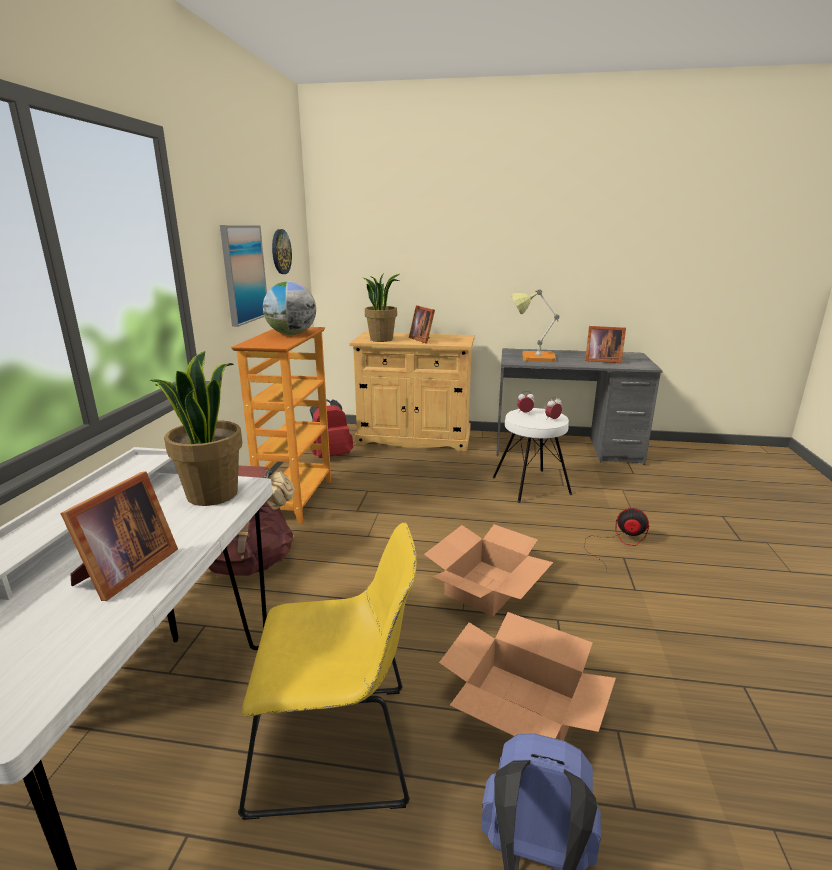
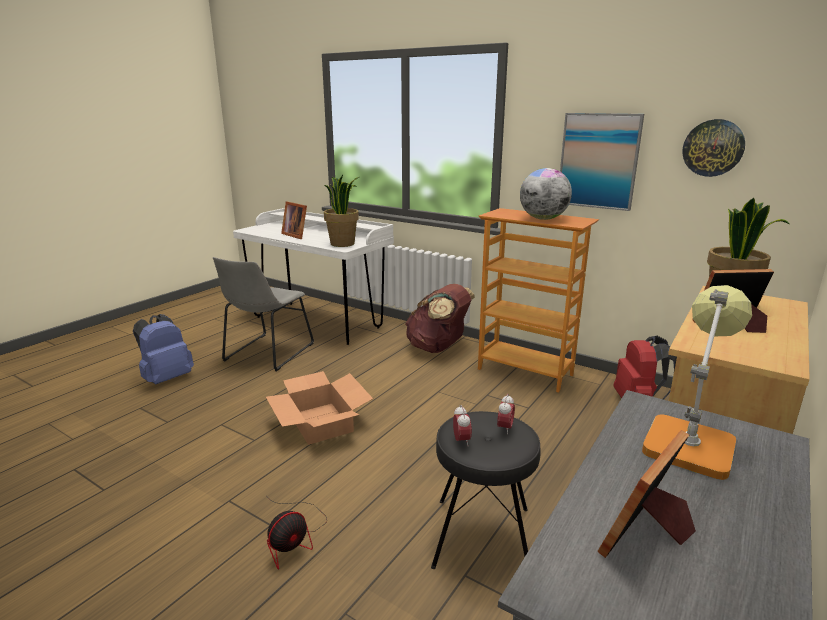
camera: 115 degrees right, 0 degrees up
(339, 747) = (267, 353): yellow chair -> grey chair
(522, 707) = (220, 400): cardboard box -> none
(530, 486) = (481, 536): white stool -> black stool

